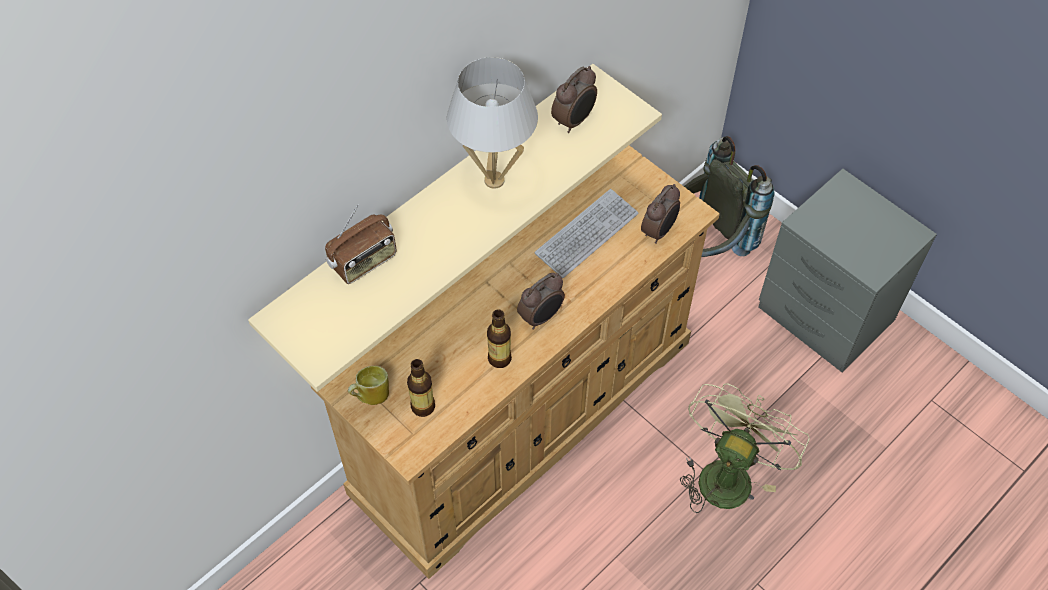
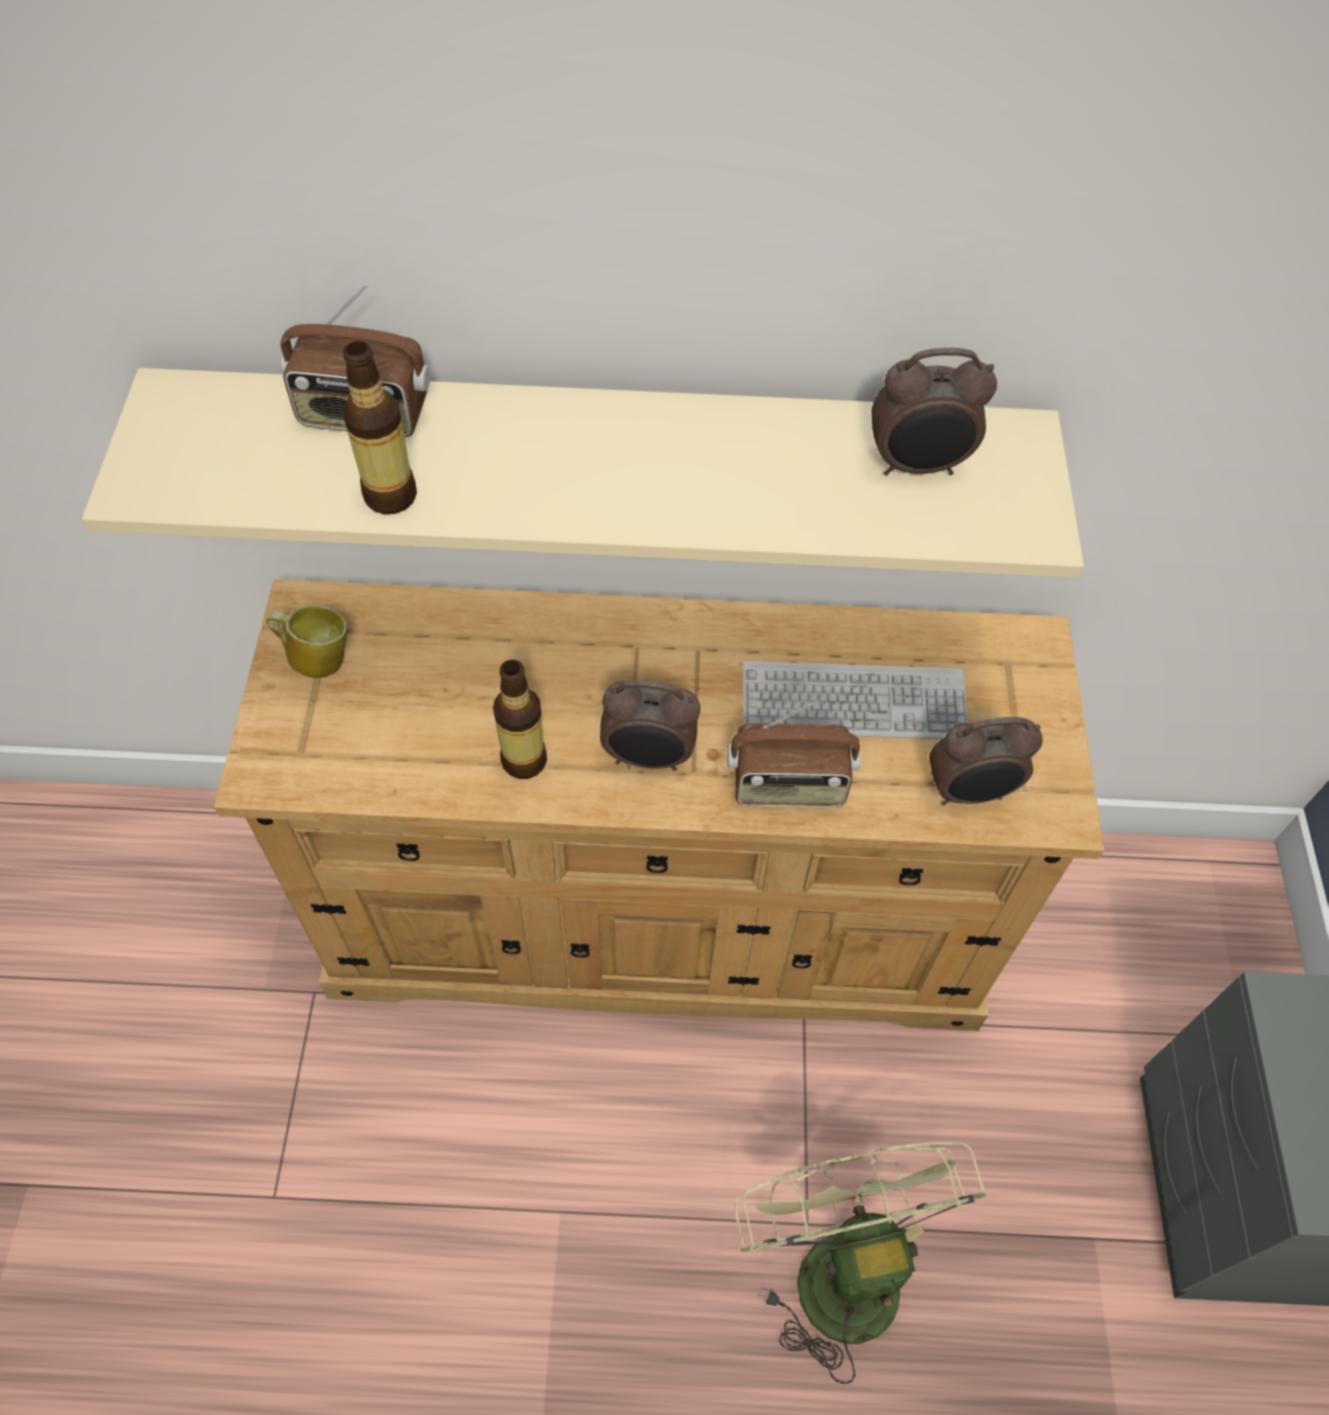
camera: 45 degrees right, 0 degrees up
(423, 406) = (353, 730): bottle -> bottle (390, 496)
(494, 180) = (684, 454): white table lamp -> none
(599, 283) = (788, 786): none -> radio
(703, 247) = (1145, 924): grey backpack -> none
(728, 473) = (835, 1262): green fan -> green fan turned 90 degrees counterclockwise

